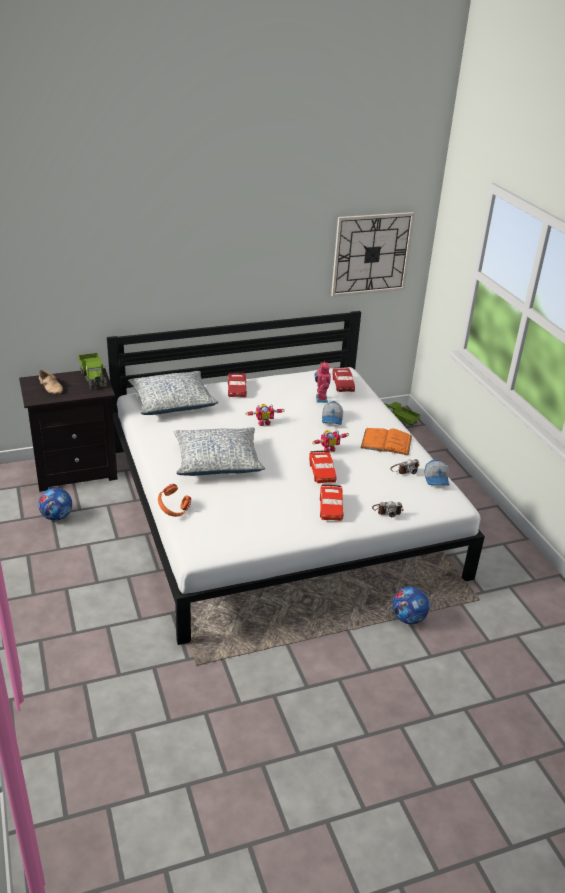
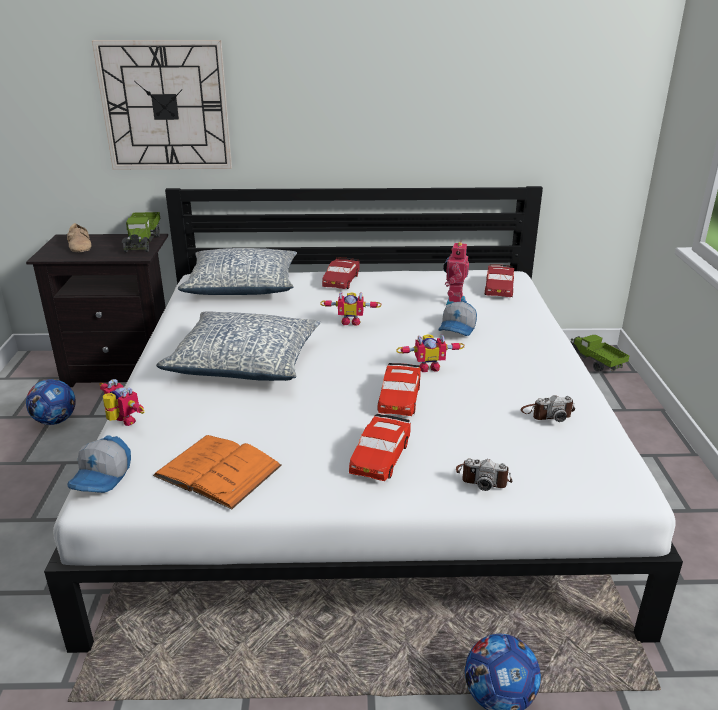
camera: 20 degrees right, 5 degrees down
(173, 511) = (121, 422): orange headphones -> toy robot
(371, 254) = (563, 97): wall clock -> wall clock (165, 106)
(386, 442) = (532, 368): orange book -> orange book (218, 470)
(437, 479) = (603, 437): cap -> cap (102, 477)

